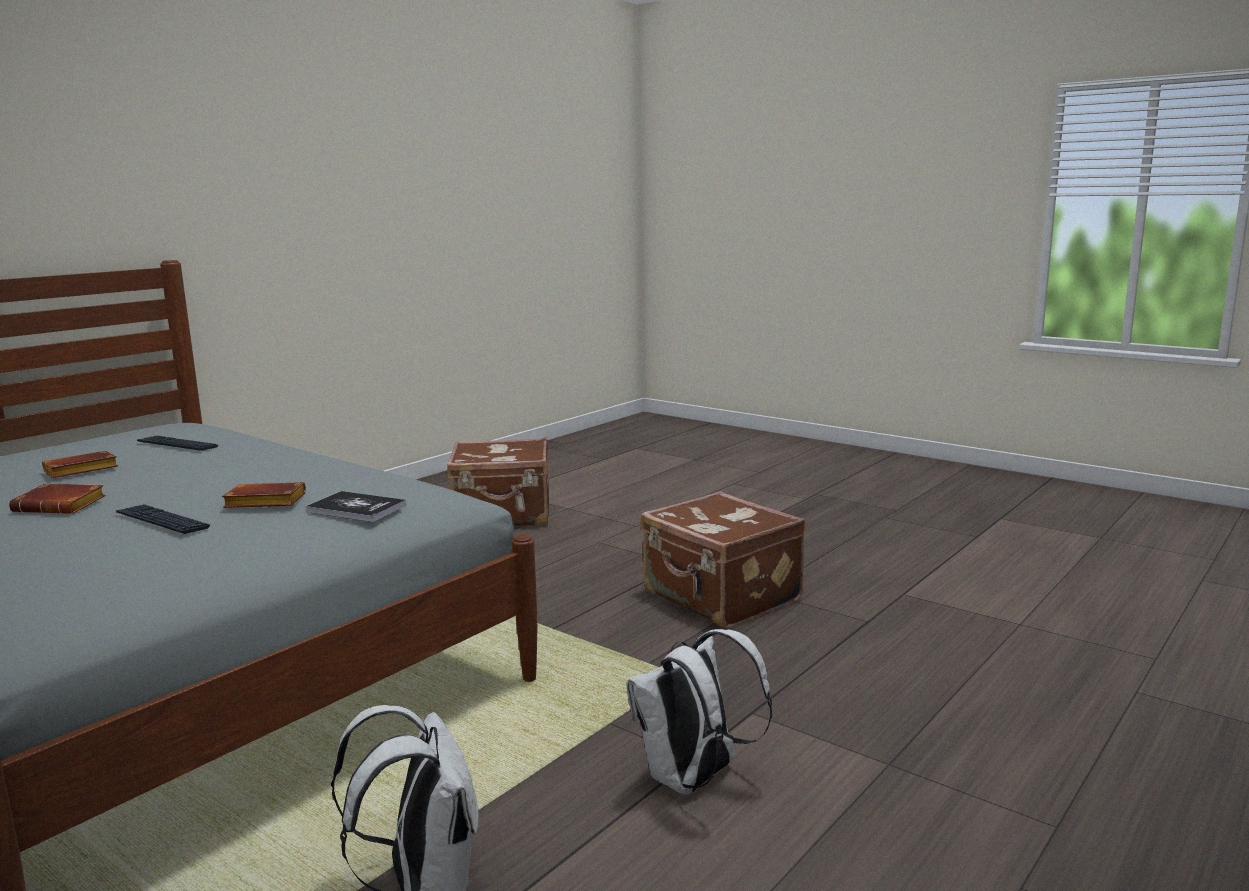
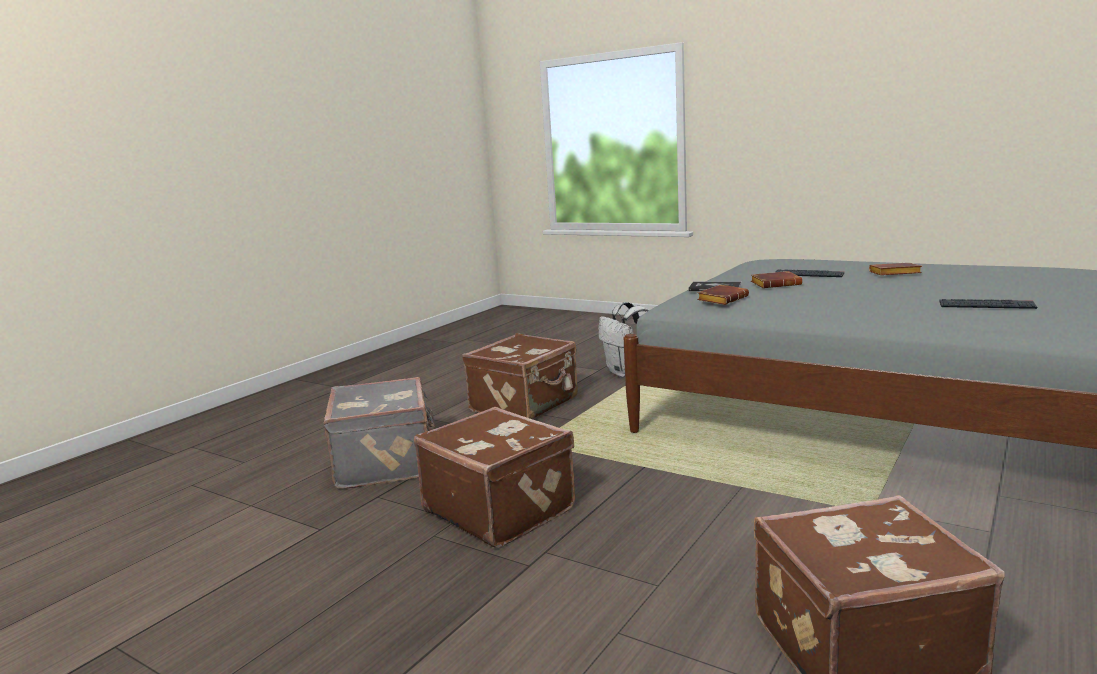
camera: 175 degrees right, 0 degrees up
(79, 471) = (971, 285): brown book -> brown book (722, 299)
(694, 780) = (526, 405): white backpack -> brown suitcase
(893, 667) = (386, 462): none -> grey suitcase

